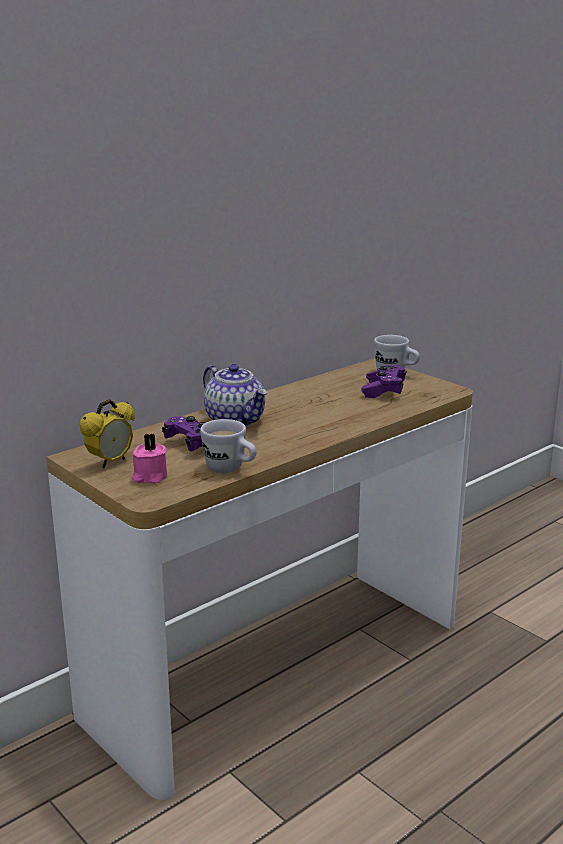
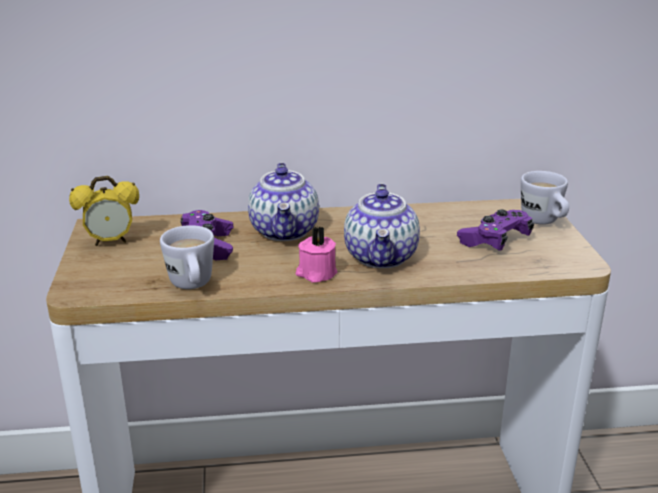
camera: 35 degrees right, 5 degrees up
(149, 477) = (114, 269): pink candle -> pink candle (316, 273)
(329, 418) = (382, 257): none -> teapot

